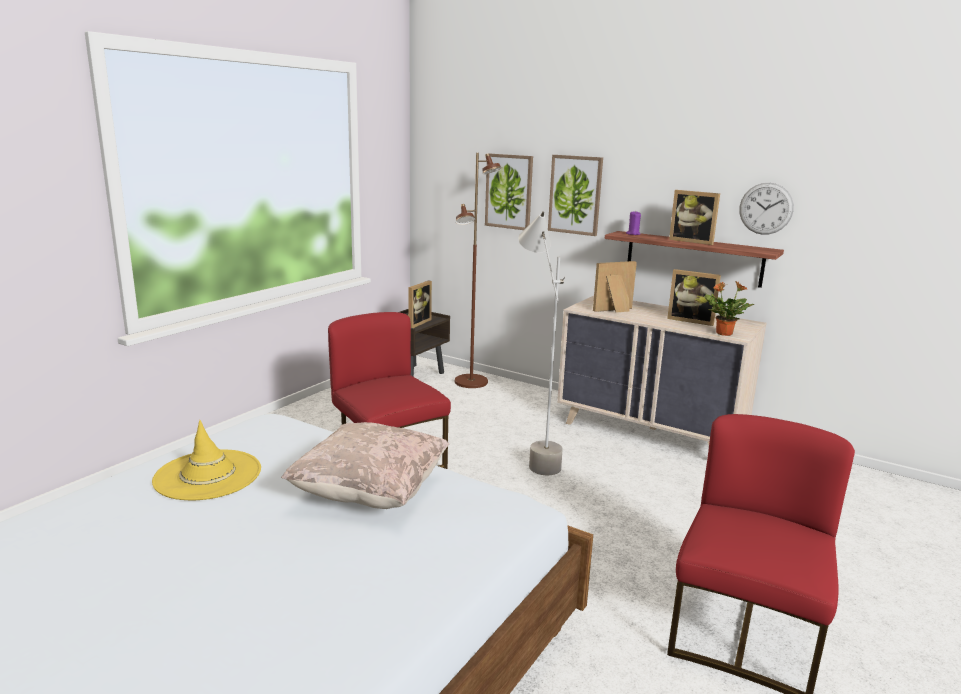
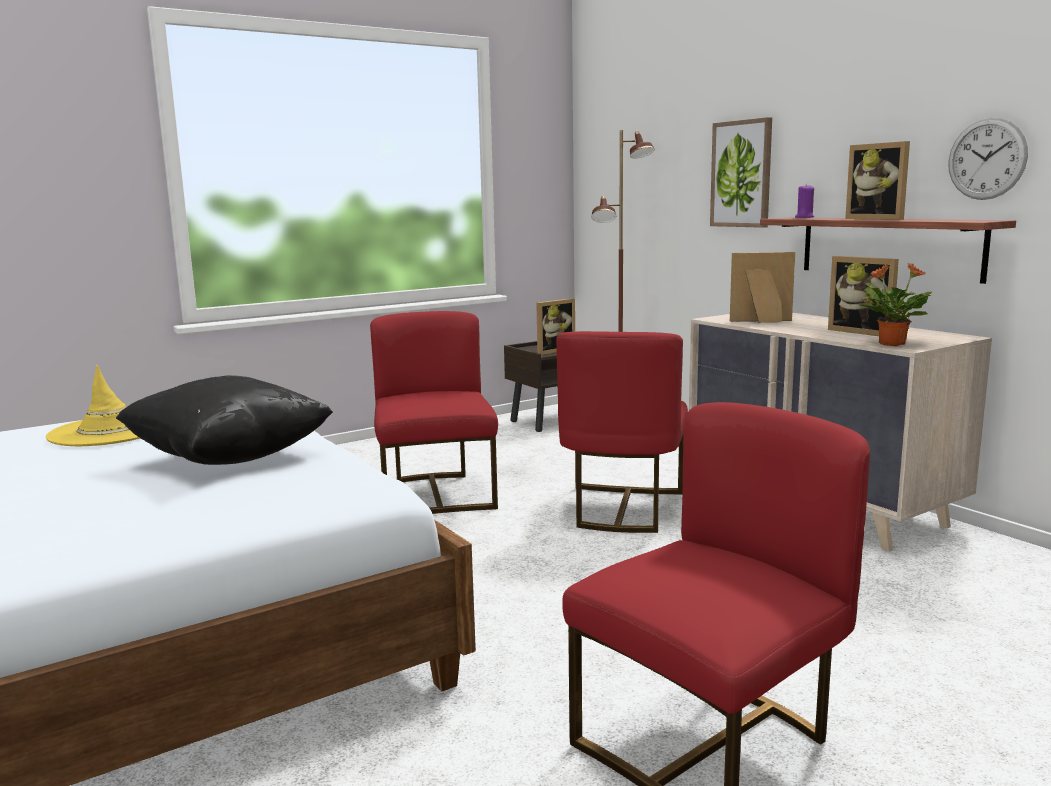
camera: 25 degrees right, 5 degrees down
(370, 493) = (229, 459): beige pillow -> black pillow
(509, 191) = (670, 180): picture -> none
(534, 455) = (622, 509): grey floor lamp -> red chair

